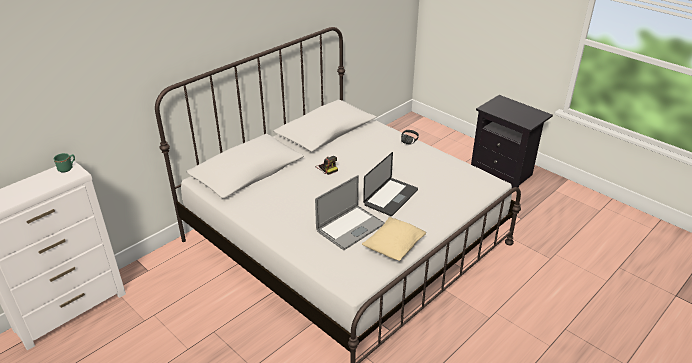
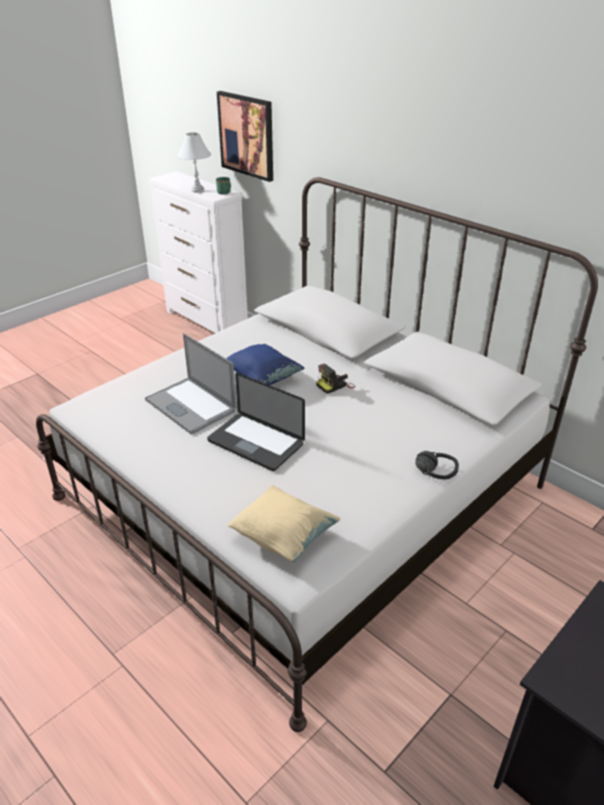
camera: 90 degrees right, 0 degrees up
(46, 185) = (197, 190): none -> white table lamp
(62, 104) = (247, 135): none -> picture
(316, 197) = (263, 378): none -> blue pillow
(394, 248) = (137, 441): beige pillow -> beige pillow (283, 537)

